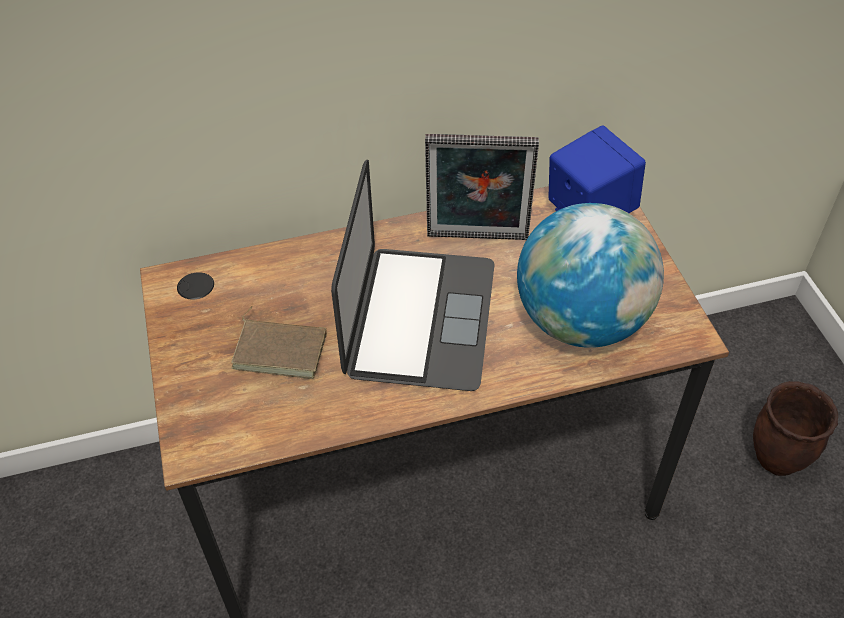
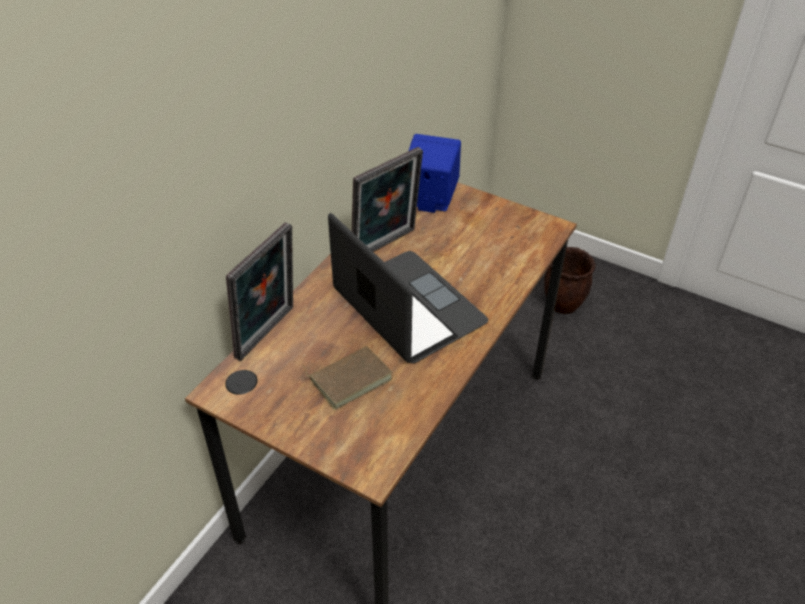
camera: 45 degrees left, 5 degrees down
(267, 257) = (269, 334): none -> picture frame
(581, 321) = (493, 253): globe -> none

